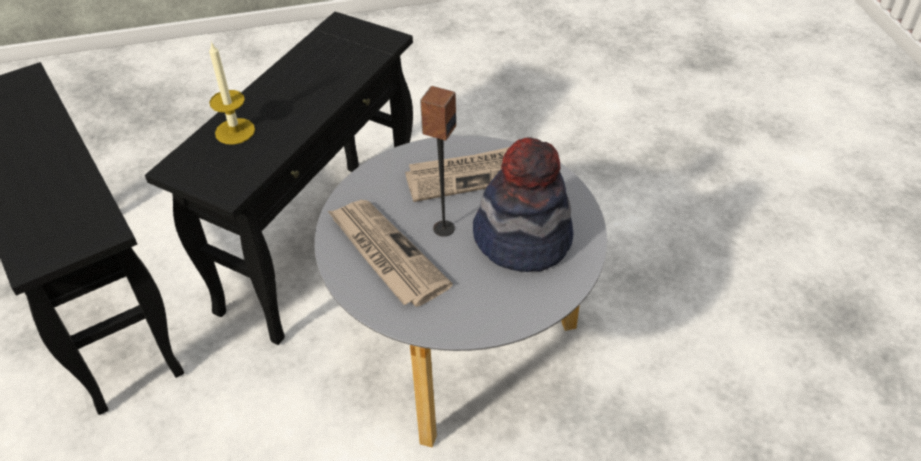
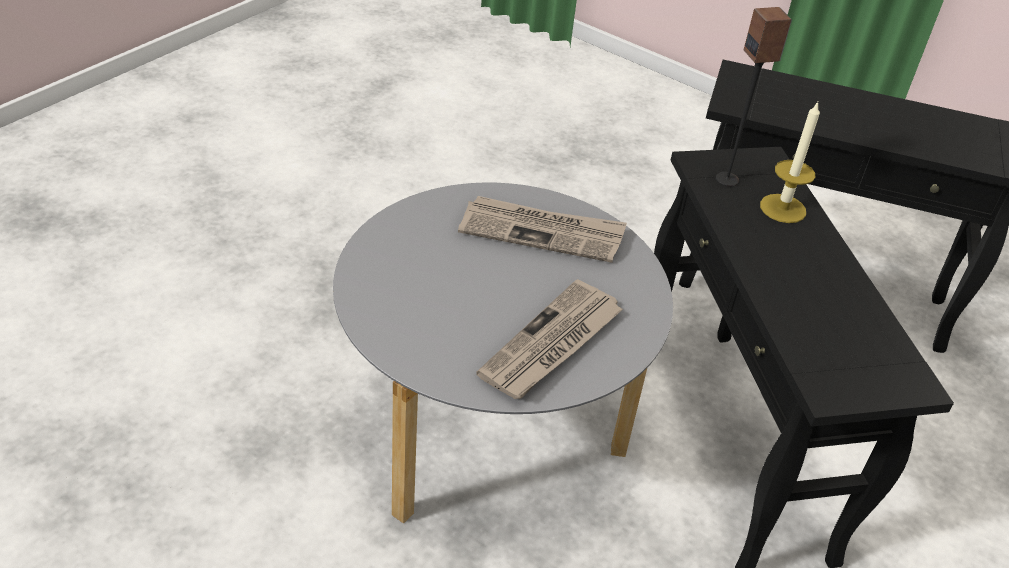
camera: 135 degrees right, 5 degrees down
(443, 228) = (520, 275): speaker -> speaker (727, 179)
(522, 239) = (436, 301): hat -> none

